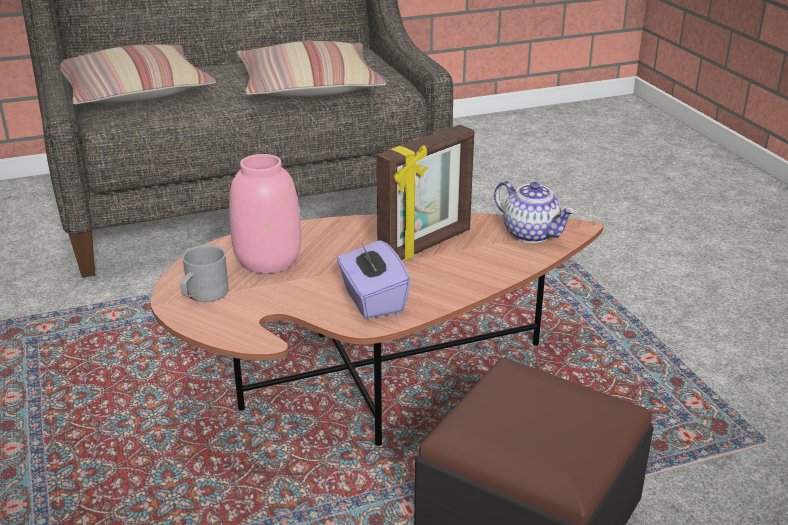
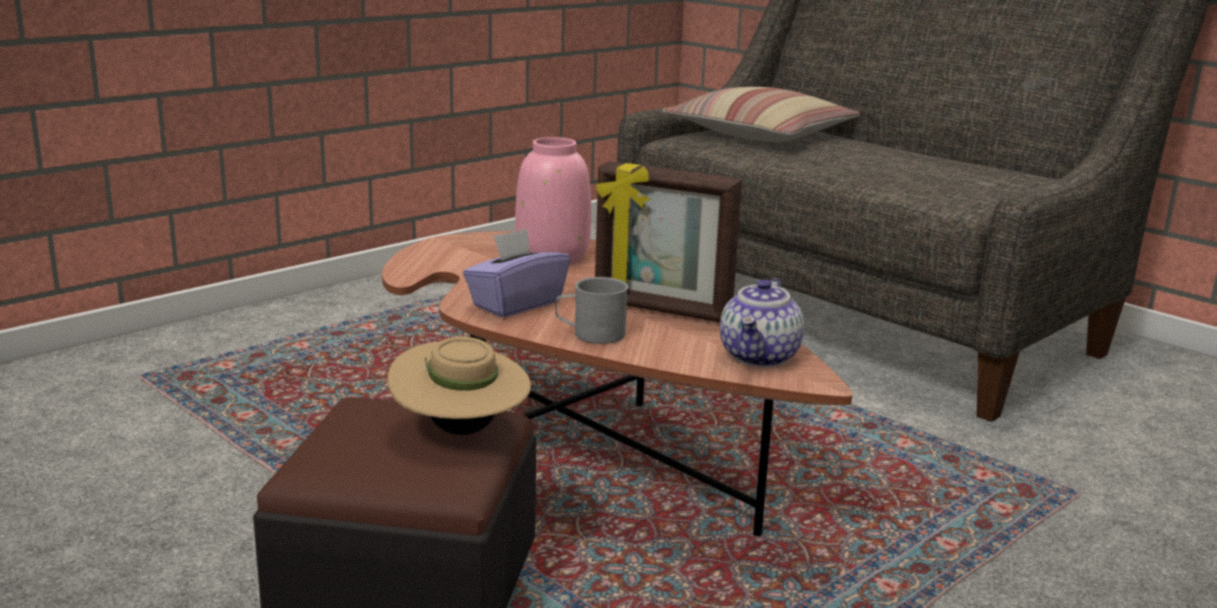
camera: 65 degrees right, 10 degrees down
(203, 295) = (466, 247): grey mug -> grey mug (590, 334)
(309, 87) = (893, 178): pillow -> none
(535, 388) = (460, 431): none -> beige hat

